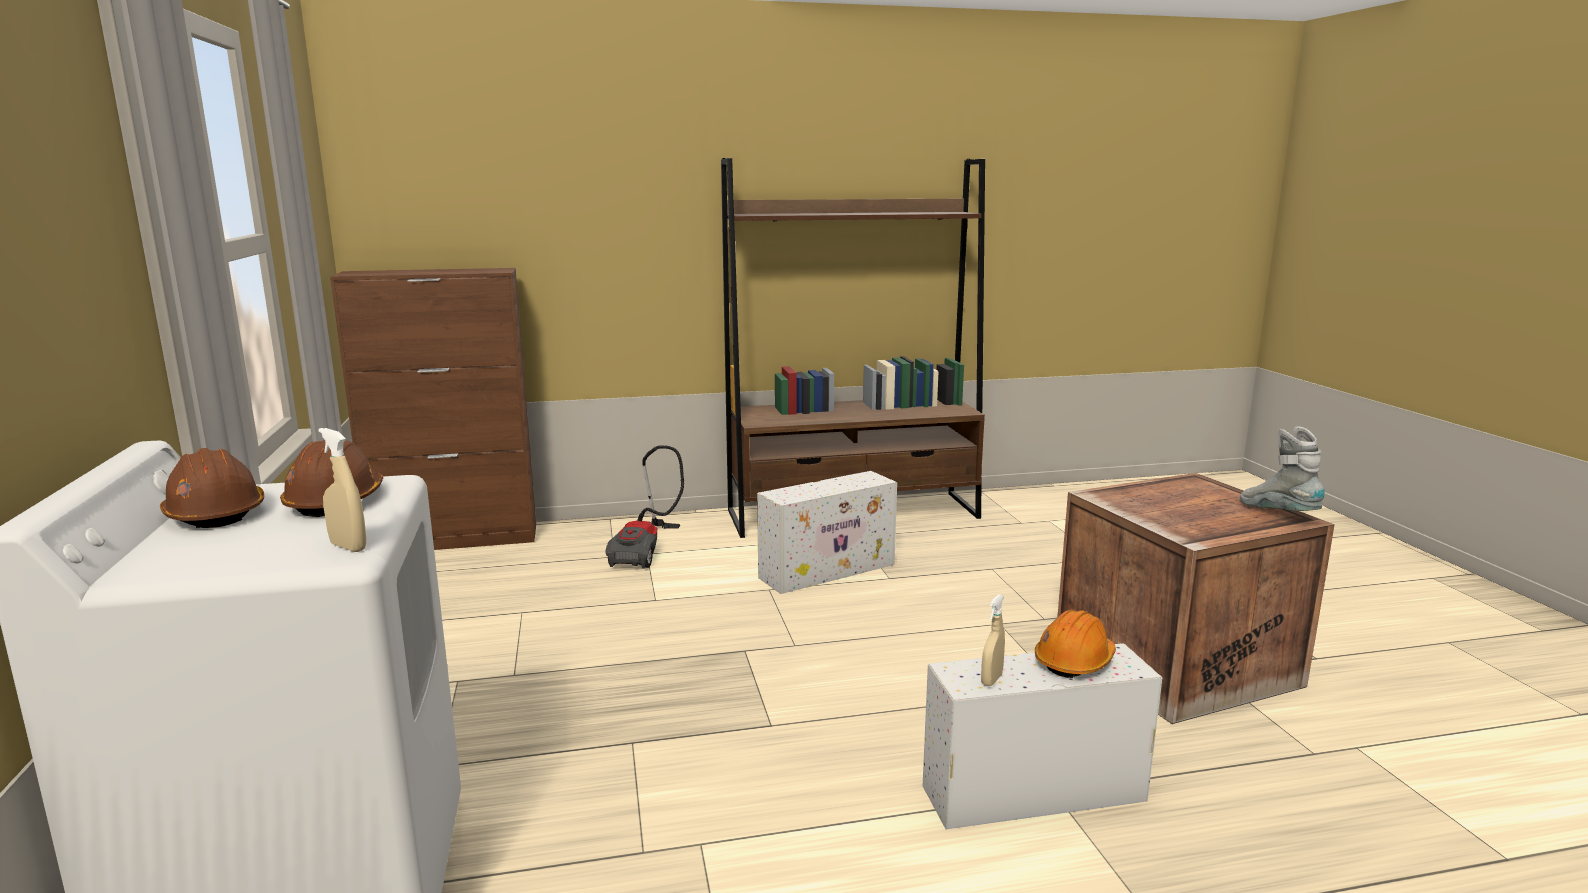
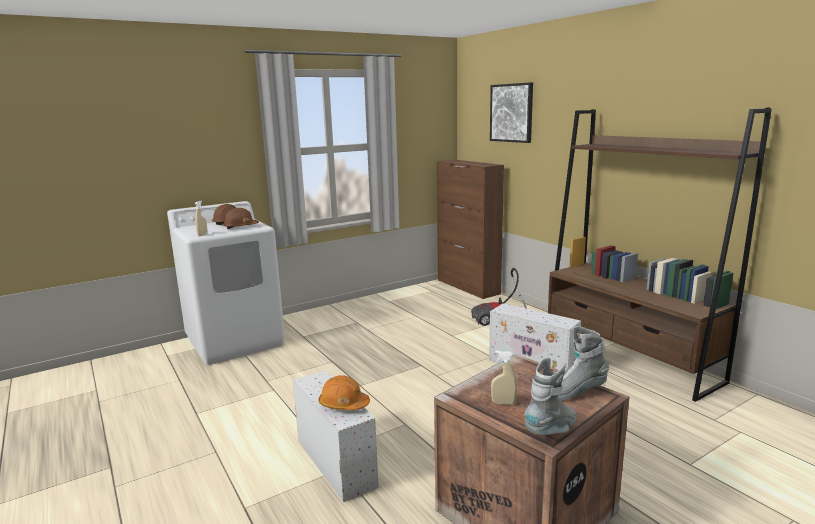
camera: 70 degrees right, 0 degrees up
(515, 163) = (511, 113): none -> picture
(991, 680) = (314, 385): beige spray bottle -> beige spray bottle (503, 403)
(1186, 488) = (575, 392): none -> grey boot

